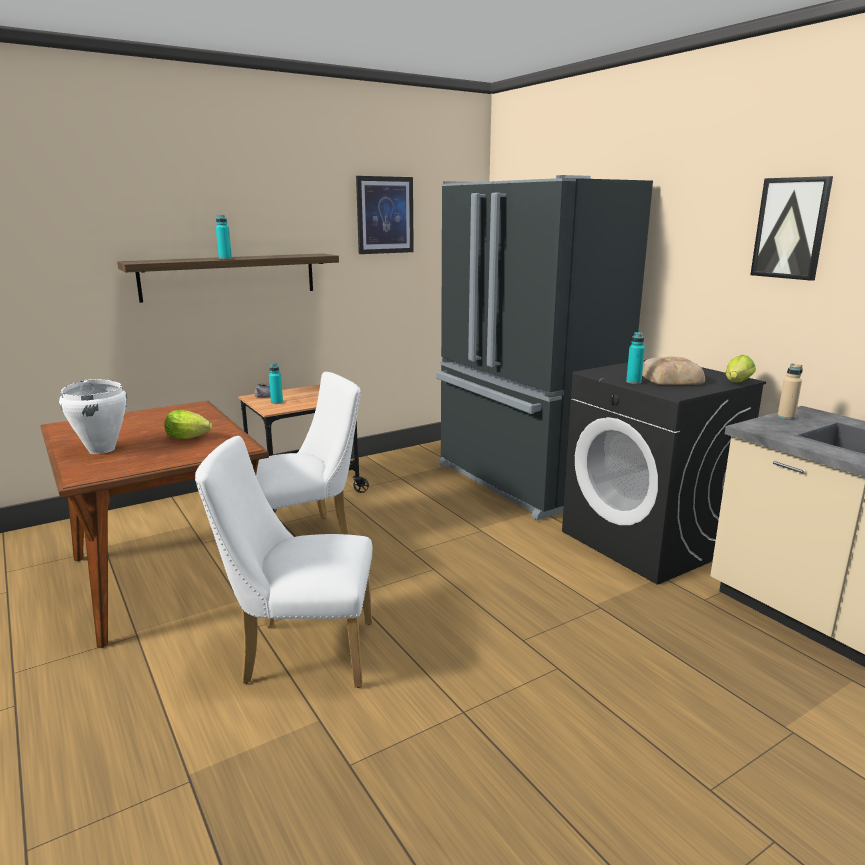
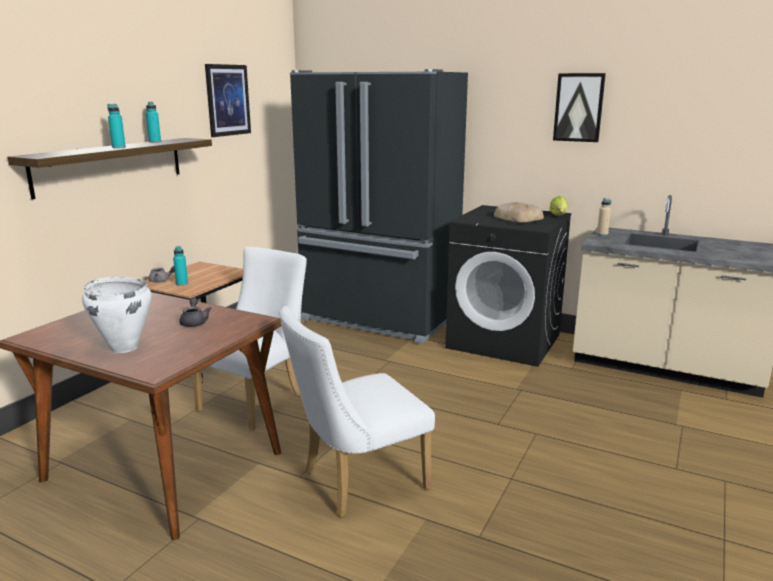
camera: 30 degrees left, 0 degrees up
(190, 438) = (194, 322): lettuce -> grey teapot
(633, 382) = (501, 223): turquoise bottle -> turquoise bottle (155, 142)

